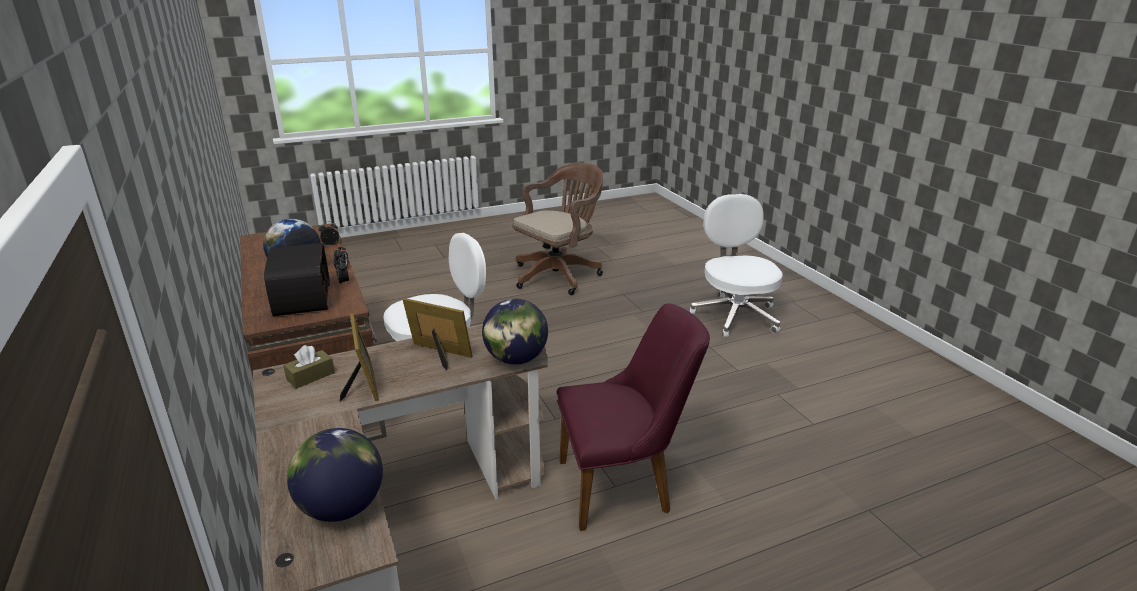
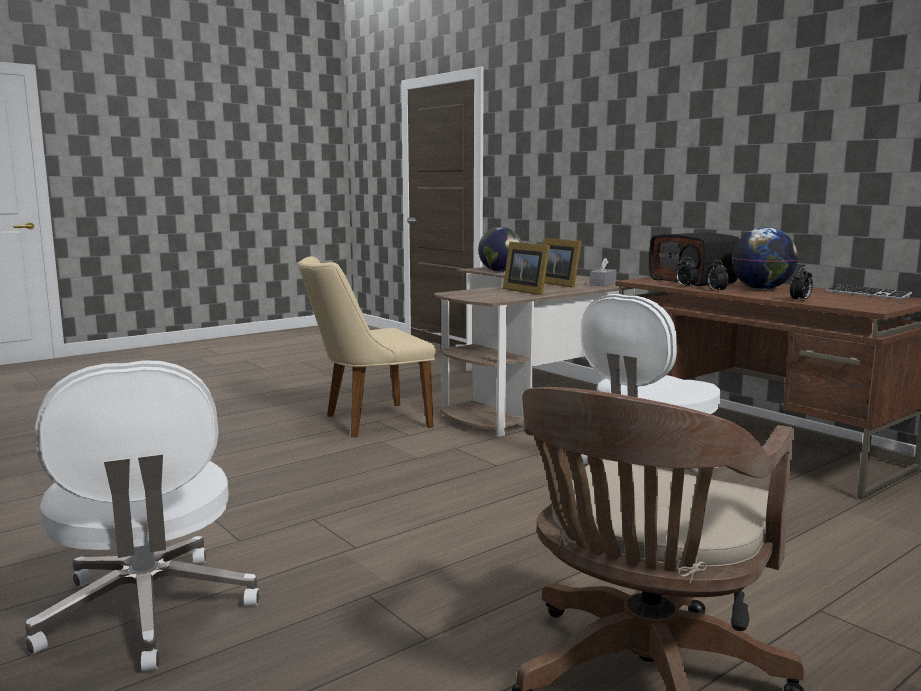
camera: 165 degrees right, 15 degrees down
(253, 250) = (867, 294): none -> keyboard
(310, 376) = (602, 284): brown tissue box -> grey tissue box
(440, 355) = (526, 291): picture frame -> picture frame turned 45 degrees clockwise
(516, 359) = (461, 292): globe -> none
(624, 485) = (367, 421): purple chair -> beige chair

